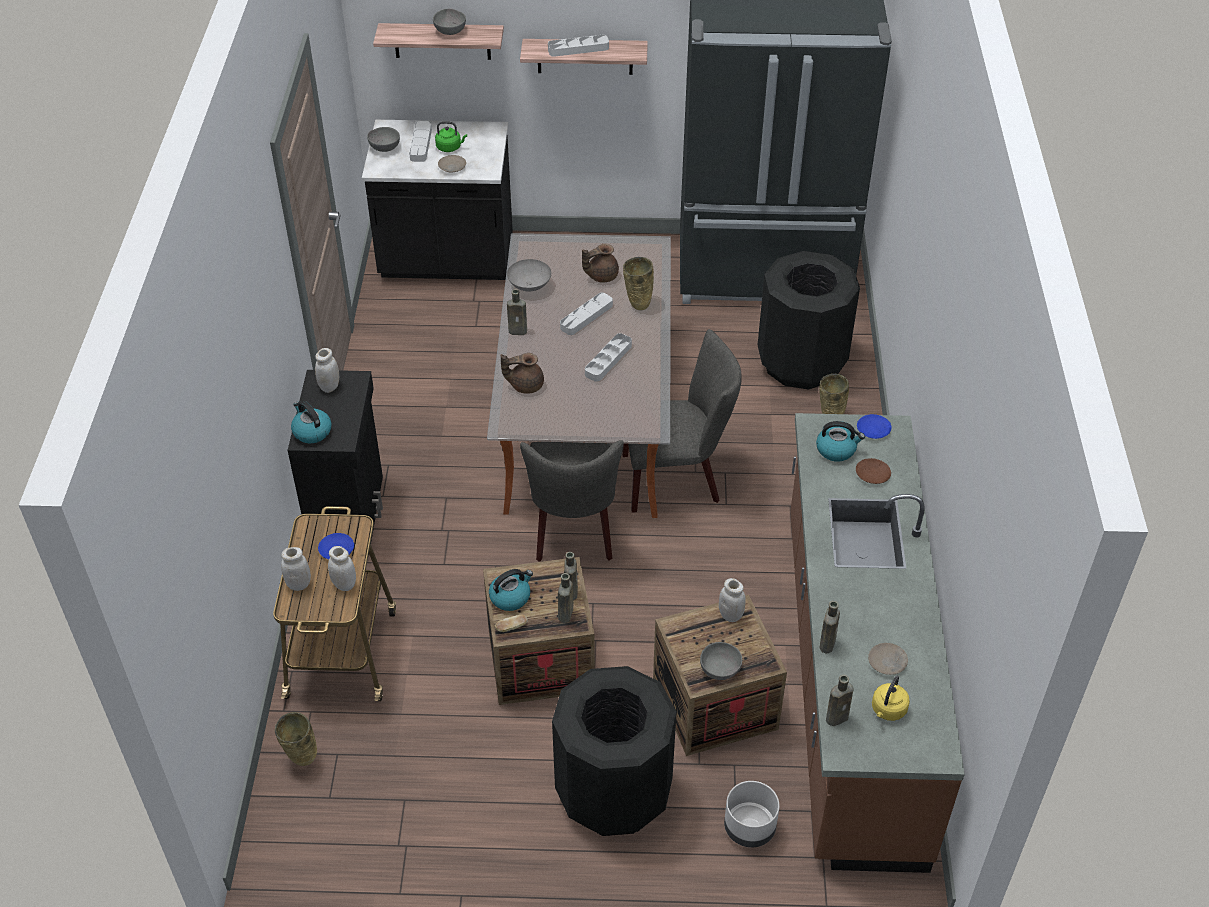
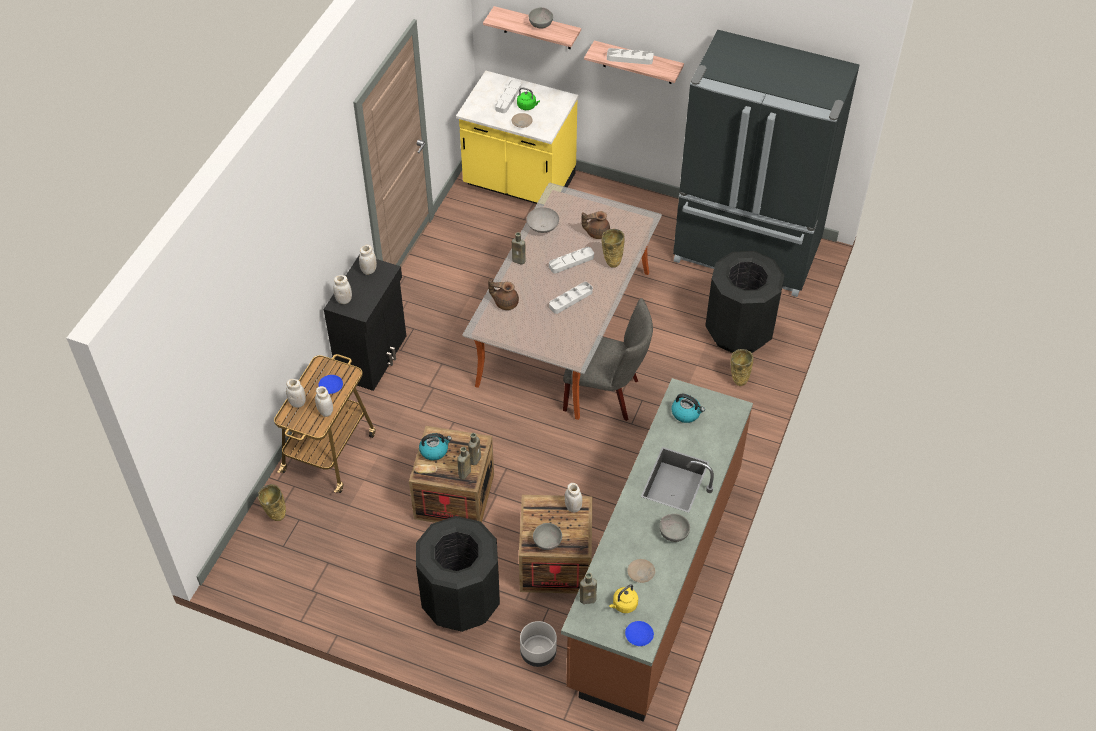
camera: 20 degrees right, 5 degrees up
(311, 431) = (344, 300): kettle -> white jar
(384, 147) = (481, 95): grey bowl -> grey bowl (673, 533)
(447, 261) = (519, 183): black counter -> yellow counter
(574, 531) = (517, 413): grey chair -> none
(827, 642) = (608, 547): brown bottle -> none
(872, 474) = (702, 438): brown plate -> none
(874, 430) = (720, 406): blue plate -> blue plate (639, 635)

